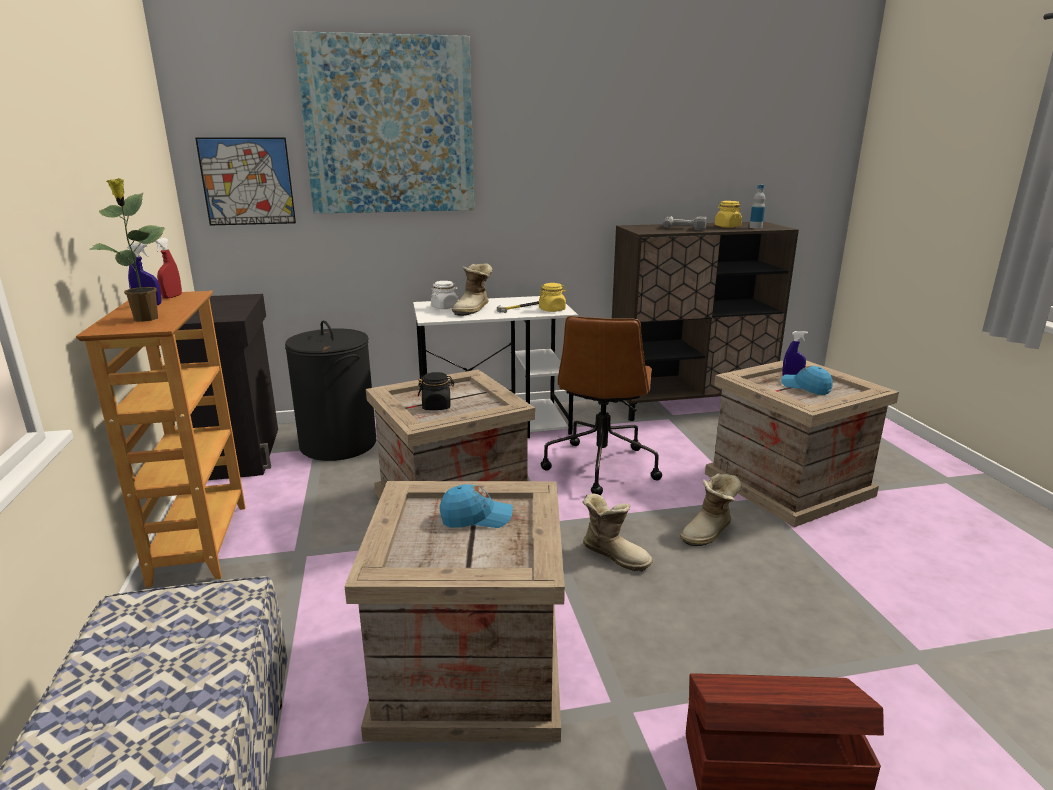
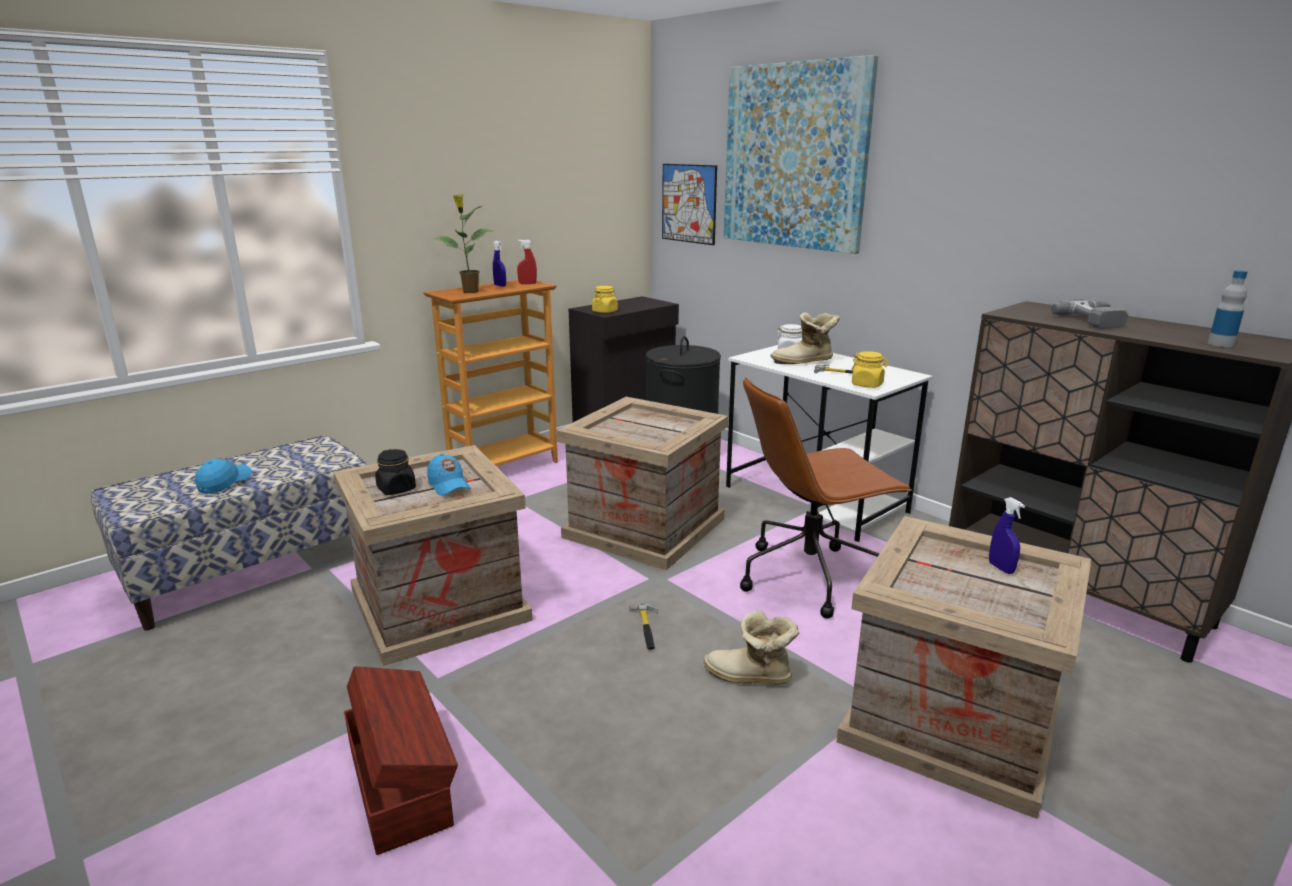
camera: 60 degrees right, 0 degrees up
(437, 406) = (629, 426): black jar -> black jar (396, 489)
(615, 554) = (646, 628): boot -> hammer
(727, 226) = (1176, 333): yellow jar -> yellow jar (605, 311)
(805, 387) = (973, 582): blue cap -> blue cap (224, 482)

